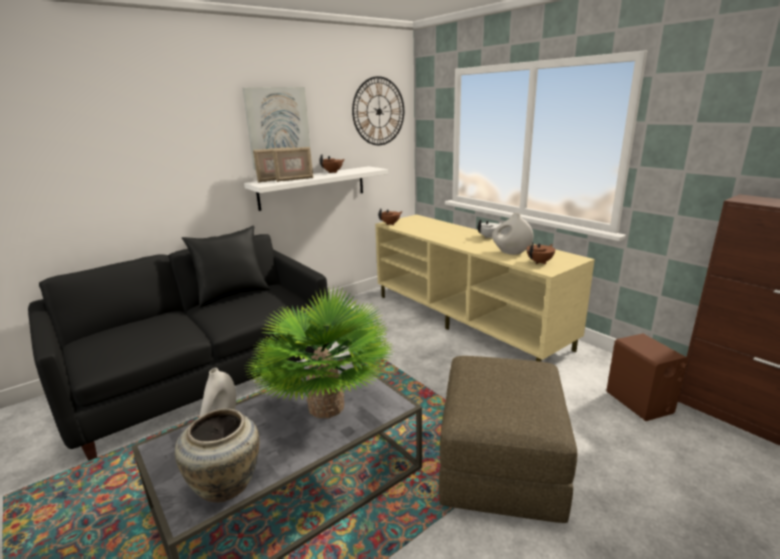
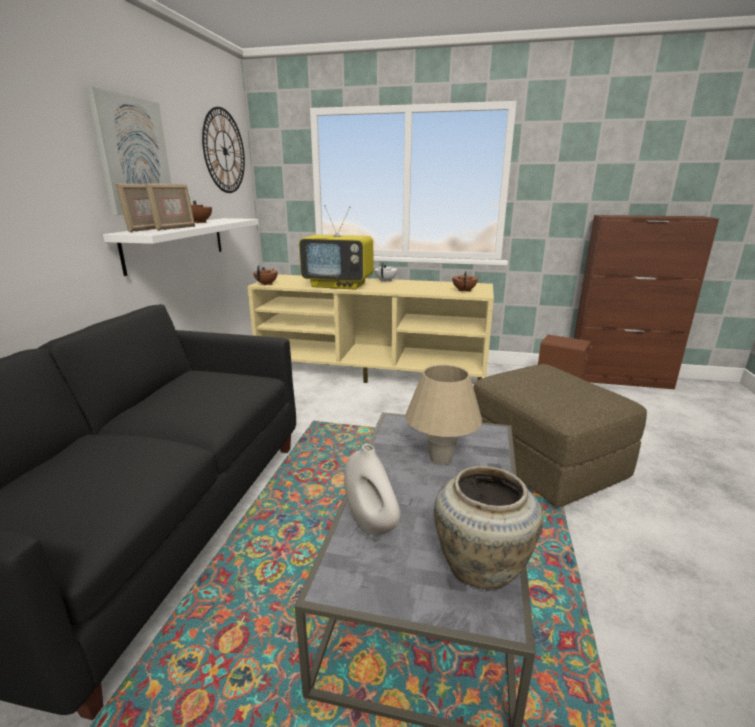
camera: 40 degrees left, 0 degrees up
(232, 295) = (155, 393): black pillow -> none
(326, 406) = (440, 458): potted plant -> beige table lamp
(440, 234) = (339, 285): none -> television
(511, 252) = (429, 288): white vase -> none

